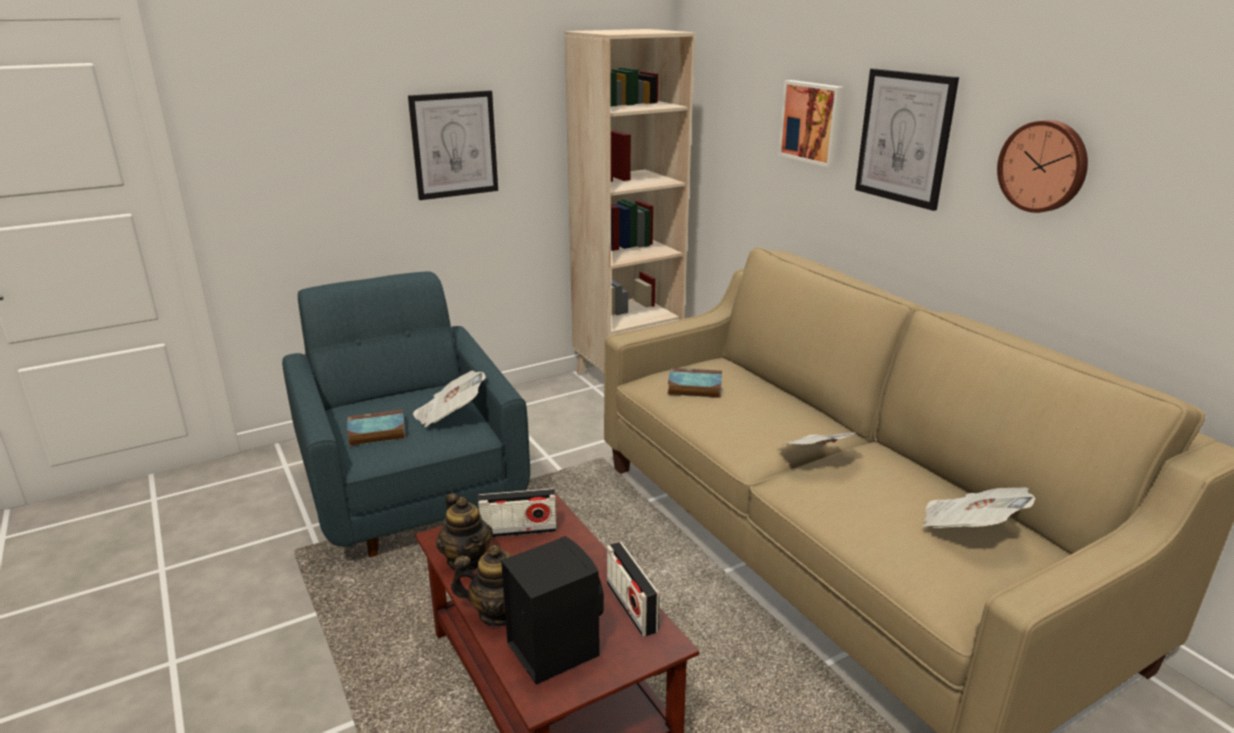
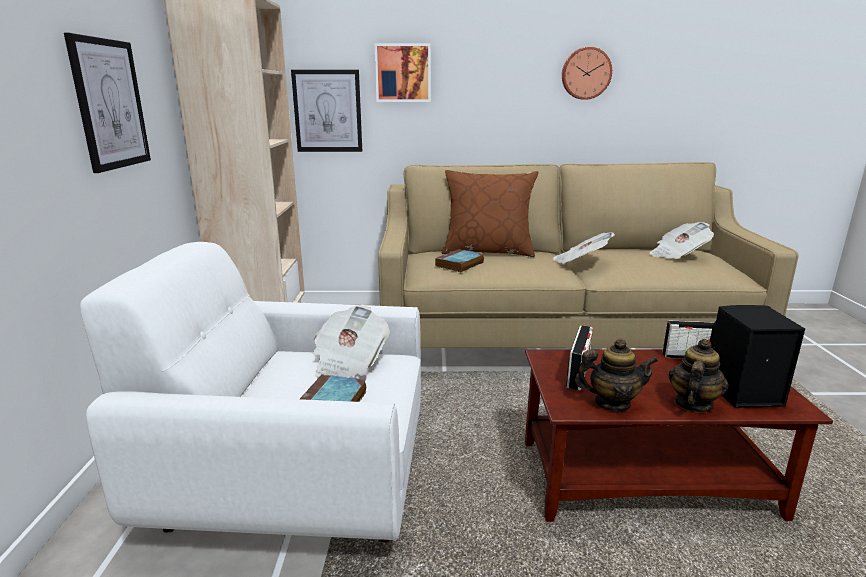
camera: 60 degrees left, 5 degrees down
(410, 492) = (294, 485): blue armchair -> white armchair
(773, 391) = (488, 251): none -> brown pillow
(904, 137) = (488, 72): picture -> picture (327, 111)

